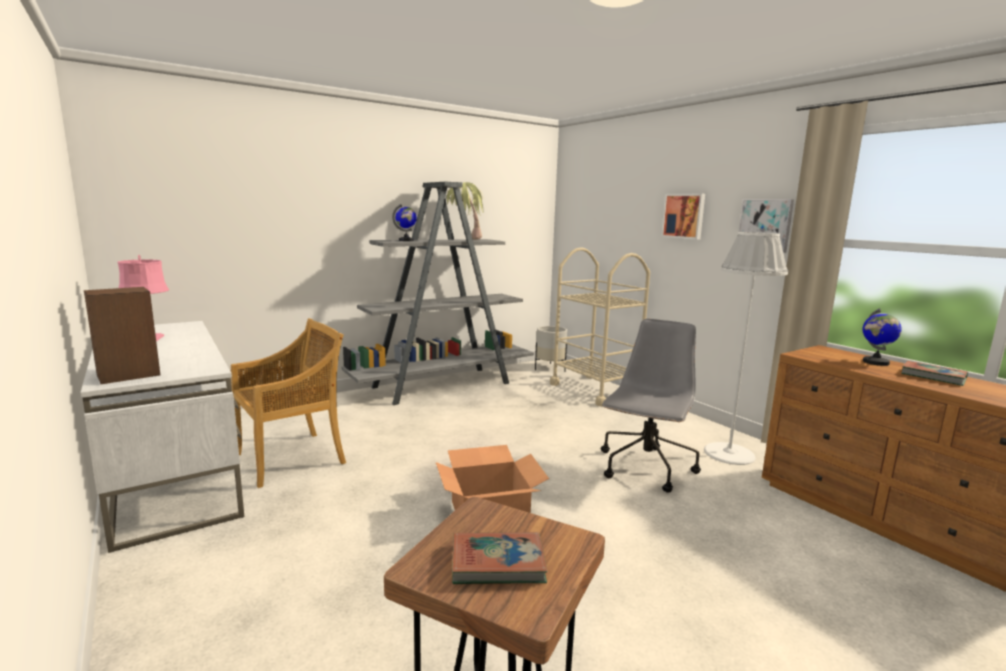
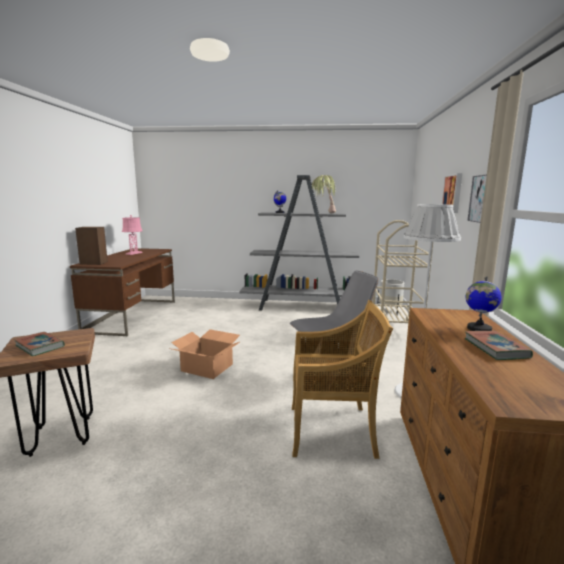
camera: 40 degrees right, 0 degrees up
(172, 476) = (133, 316): white desk -> brown desk
(292, 458) = (178, 321): beige chair -> beige chair (333, 430)

